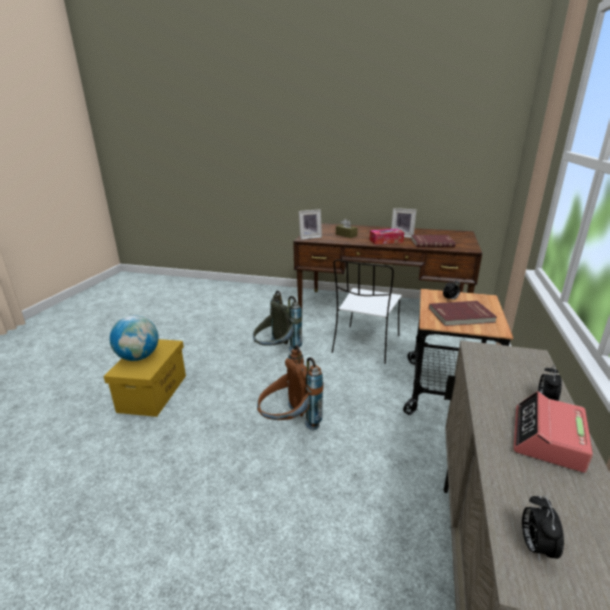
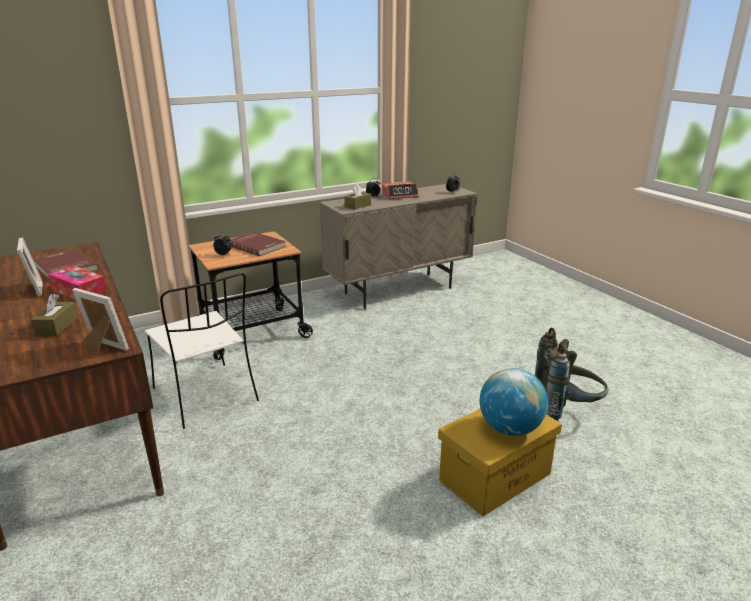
camera: 135 degrees left, 0 degrees up
(276, 353) = (300, 445): grey backpack -> grey backpack (565, 413)
(289, 424) = (396, 374): brown backpack -> none
(365, 345) = (206, 396): white chair -> white chair turned 75 degrees clockwise
(496, 365) = (357, 205): none -> brown tissue box

